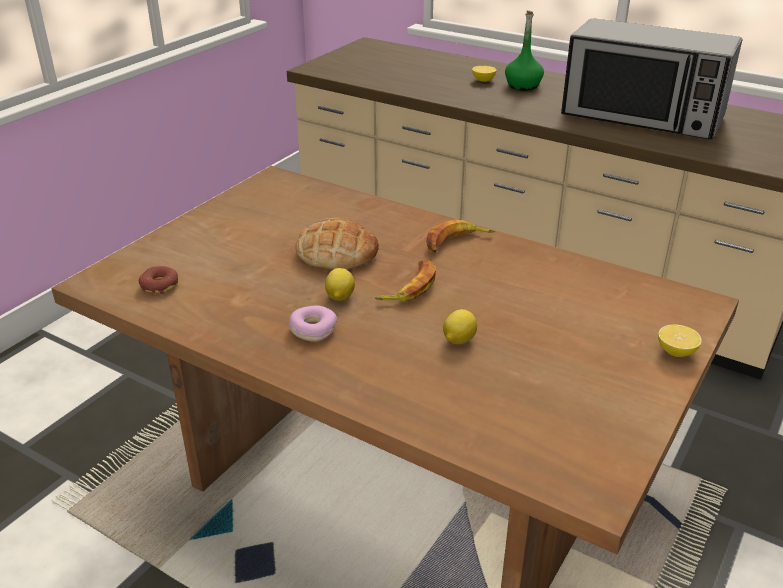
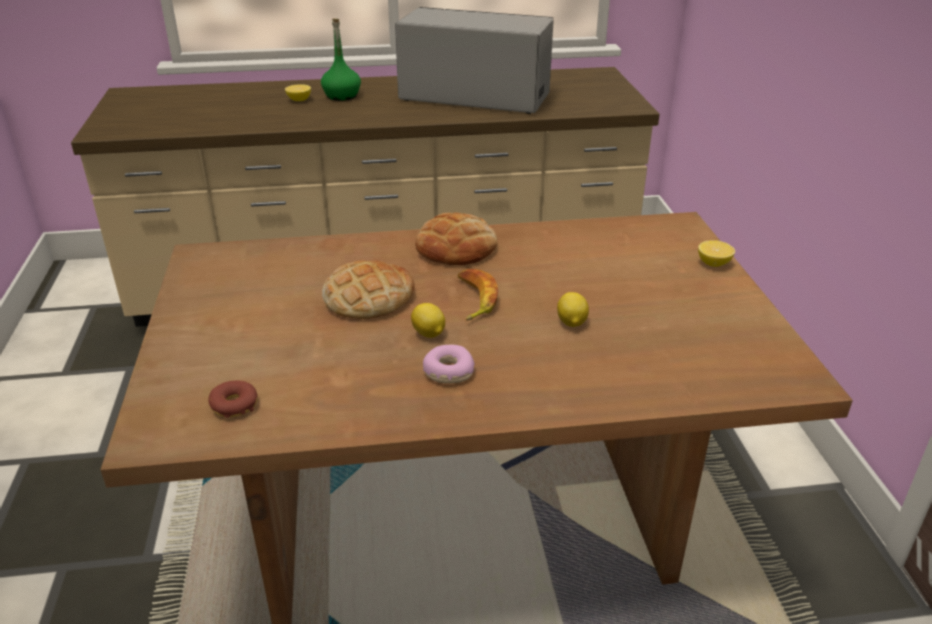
camera: 40 degrees left, 0 degrees up
(456, 242) = (456, 248): banana -> bread
(642, 117) = (474, 97): microwave -> microwave turned 150 degrees counterclockwise

